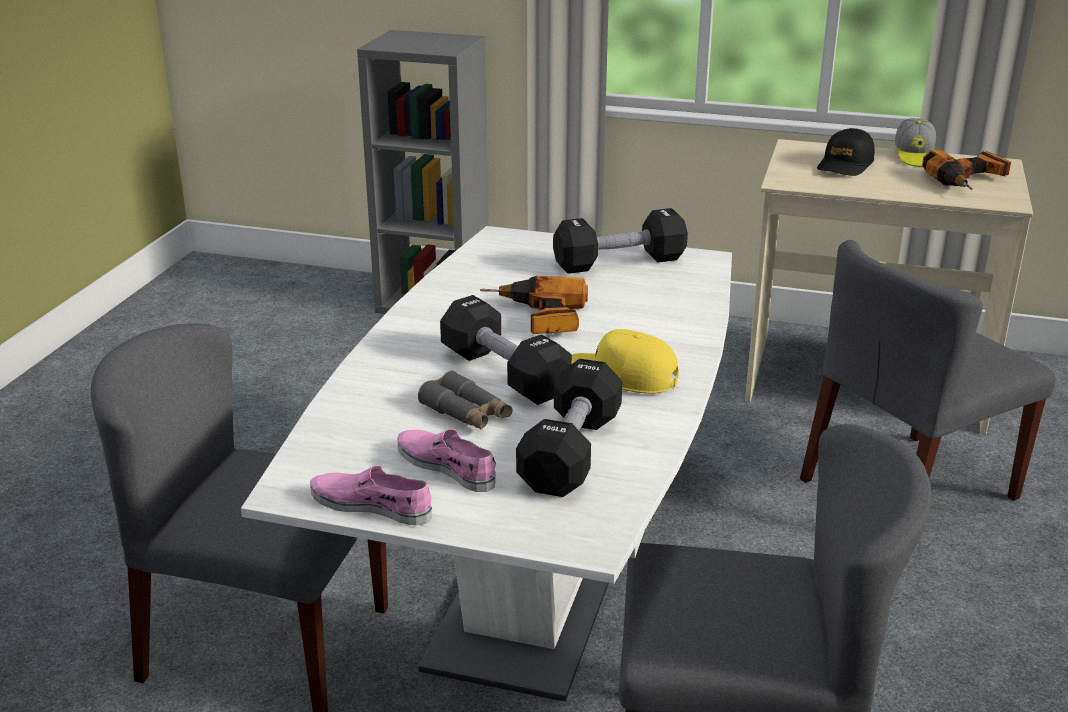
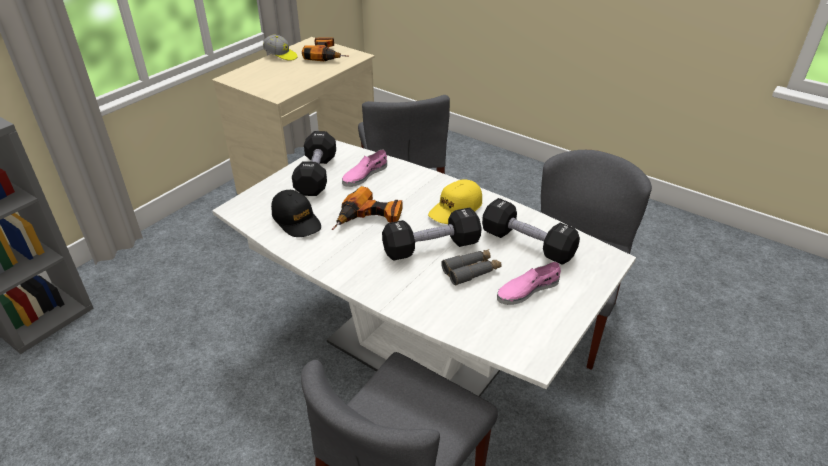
camera: 70 degrees left, 10 degrees up
(372, 505) = (559, 326): pink shoe -> pink shoe (364, 175)
(845, 165) = (273, 74): black cap -> black cap (296, 220)

